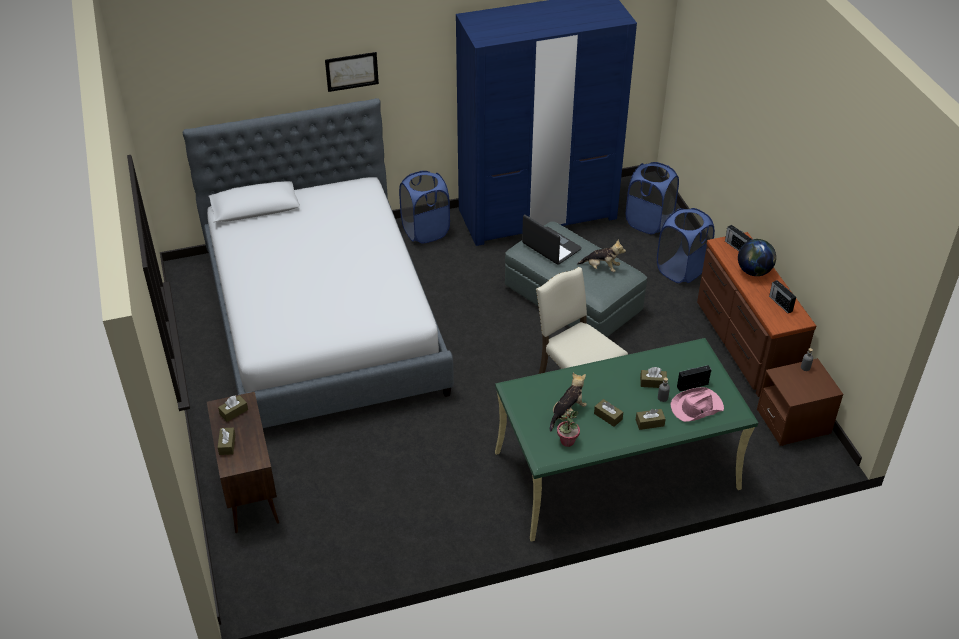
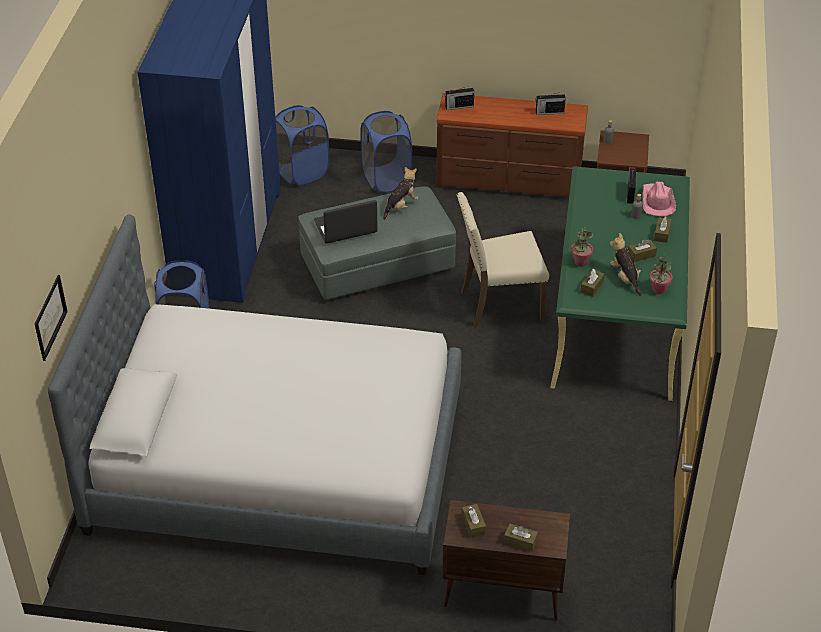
camera: 65 degrees left, 0 degrees up
(352, 71) = (102, 202): picture -> picture (50, 317)
(569, 378) = (580, 262): none -> potted plant
(653, 382) = (614, 214): brown tissue box -> brown tissue box (592, 287)
(754, 271) = (498, 110): globe -> none

